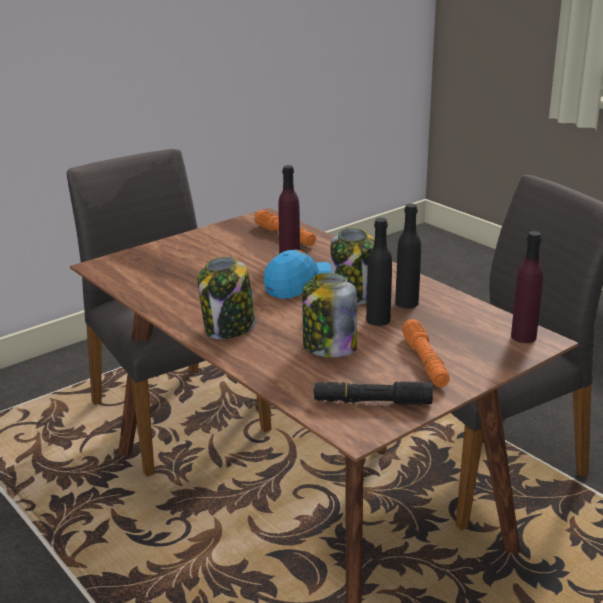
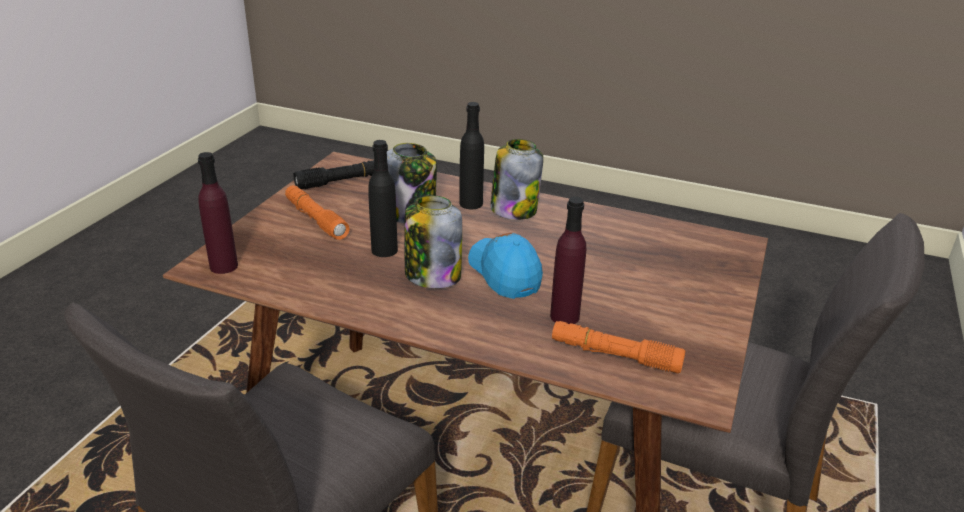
camera: 150 degrees right, 5 degrees up
(299, 284) = (504, 273): blue cap -> blue cap turned 135 degrees clockwise
(406, 303) = (366, 279): black bottle -> black bottle (471, 203)

